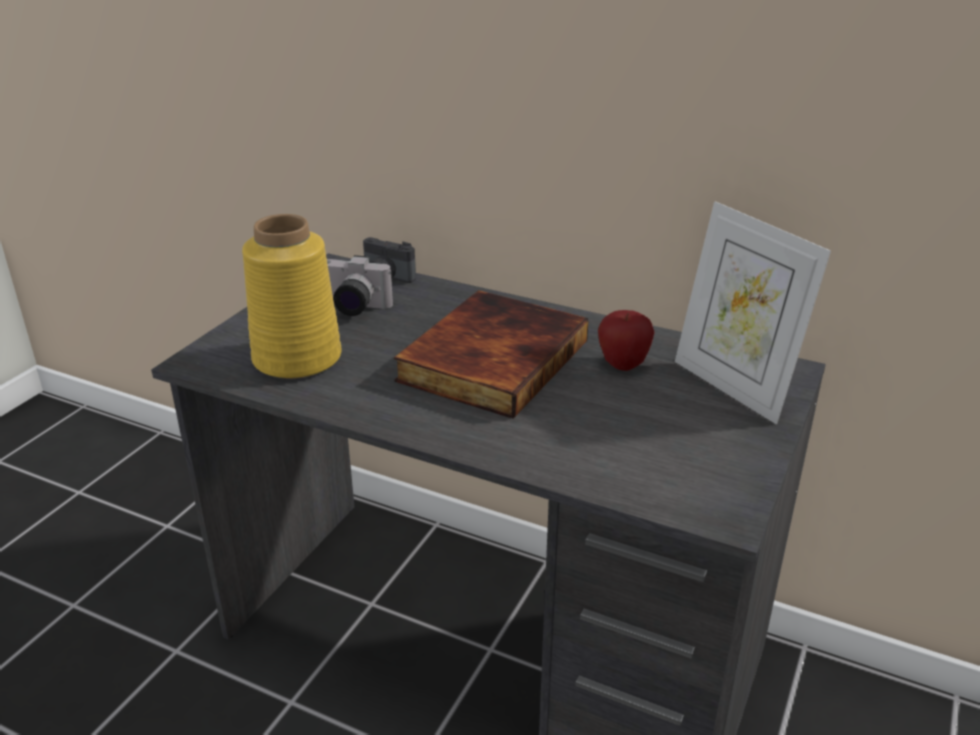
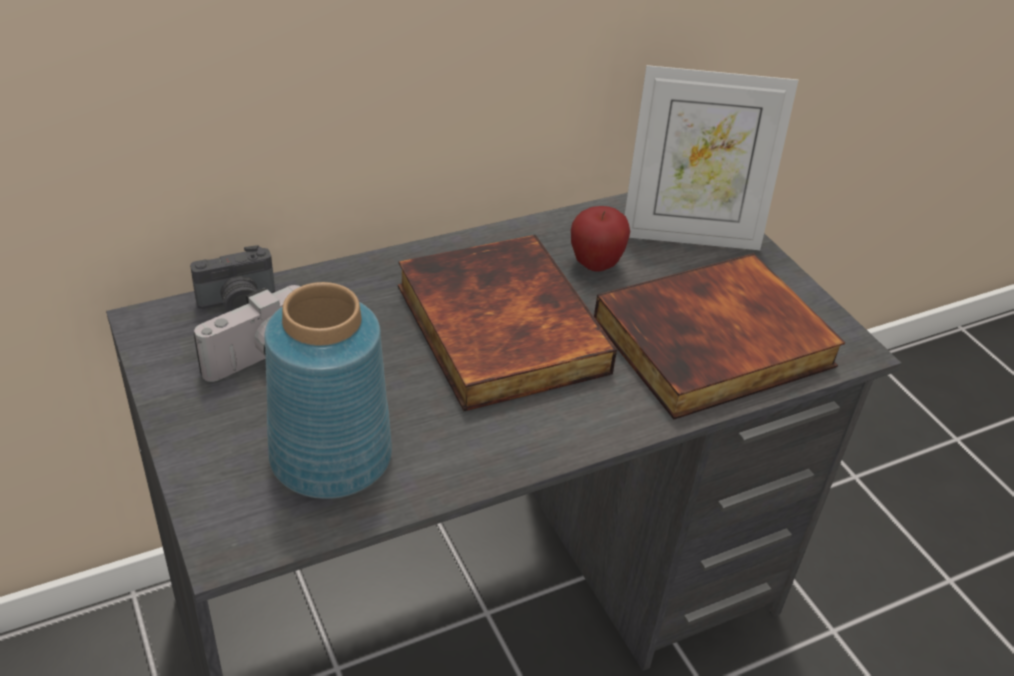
camera: 55 degrees left, 10 degrees up
(295, 359) = (330, 459): yellow vase -> blue vase
(615, 448) = (714, 345): none -> book

